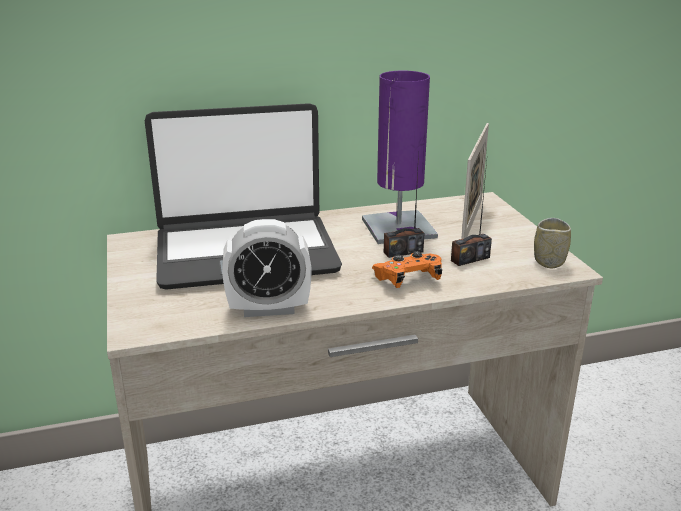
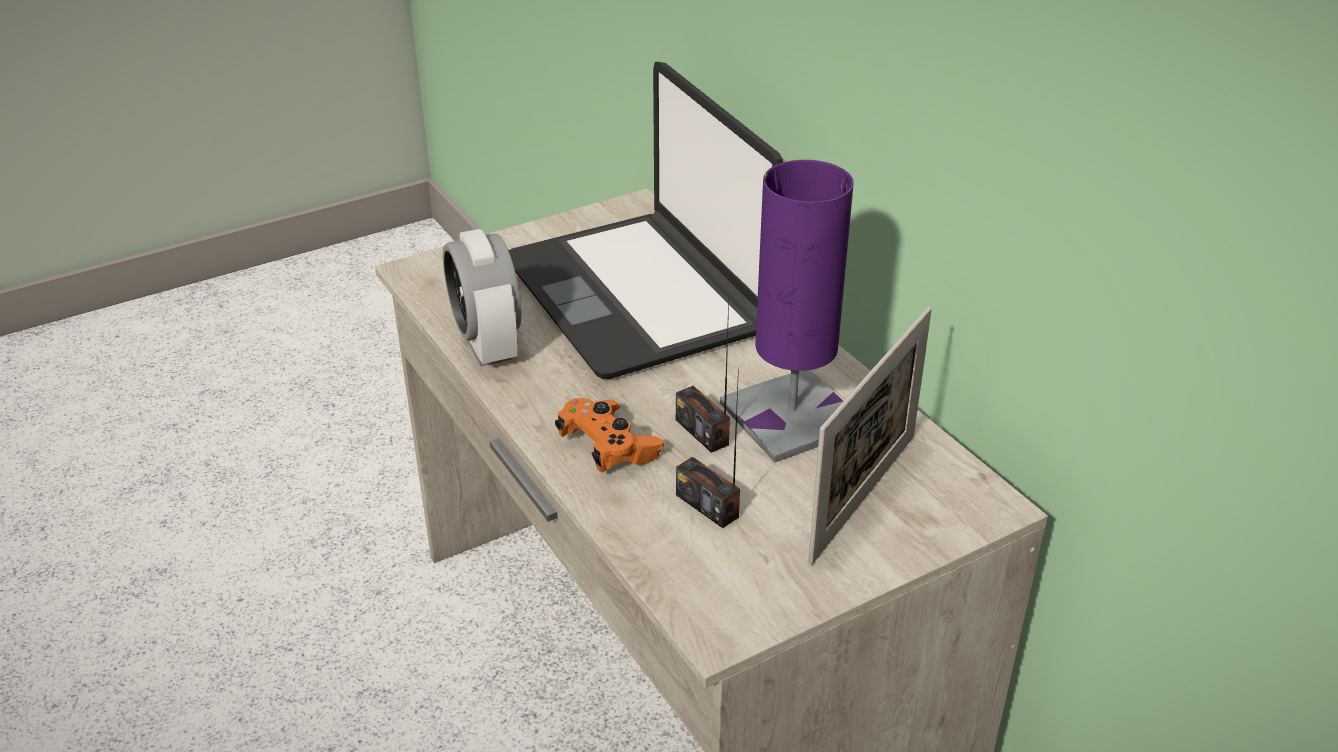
camera: 75 degrees right, 10 degrees up
(471, 222) = (863, 497): picture frame -> picture frame turned 60 degrees counterclockwise
(549, 262) = (737, 603): cup -> none

